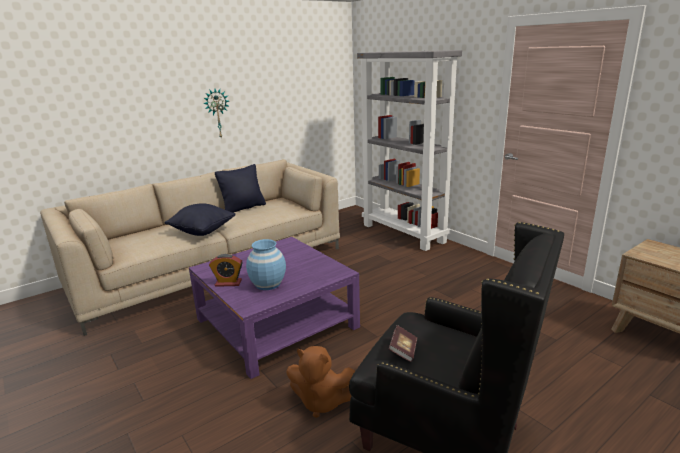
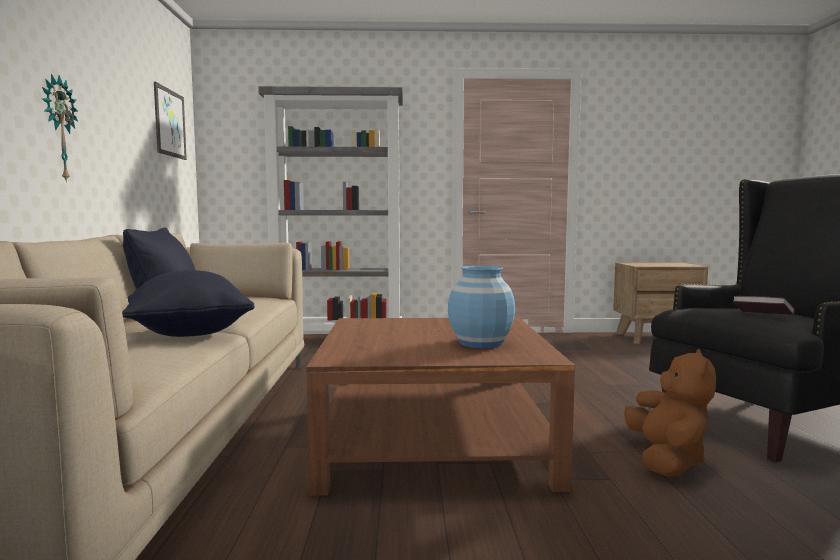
camera: 55 degrees left, 15 degrees down
(228, 283) = (434, 356): alarm clock -> none
(276, 323) = (433, 440): purple coffee table -> brown coffee table
(320, 78) = (170, 123): none -> picture
(322, 401) = (667, 460): brown plush toy -> brown plush toy turned 45 degrees counterclockwise

